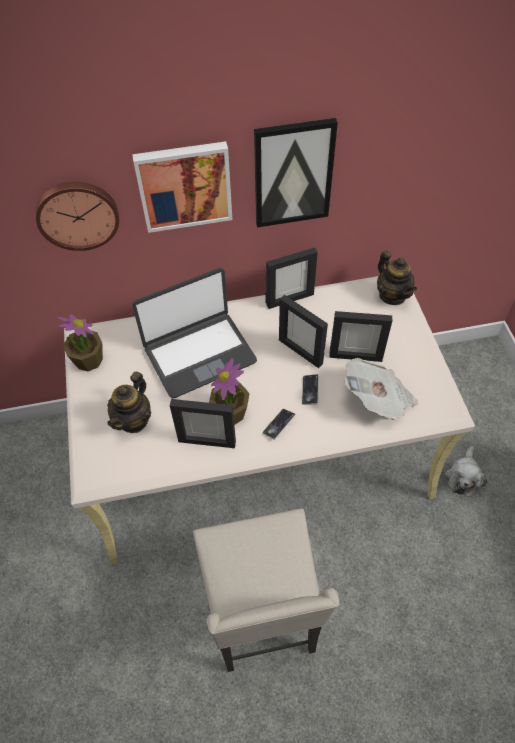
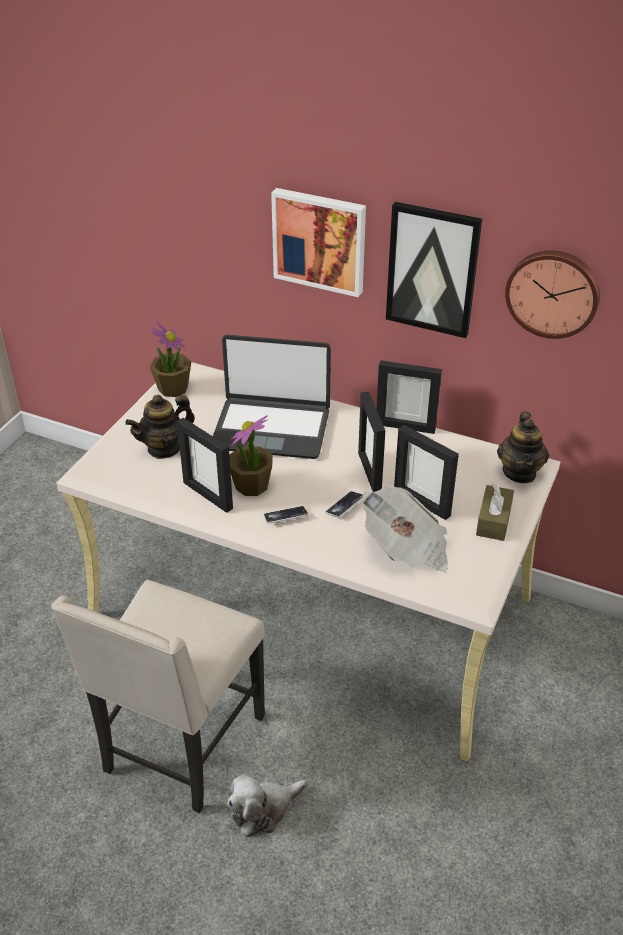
camera: 35 degrees right, 15 degrees down
(77, 214) = (218, 233): wall clock -> wall clock (553, 292)
(410, 344) = (493, 521): none -> brown tissue box
(463, 476) = (524, 762): plush toy -> plush toy (264, 809)

